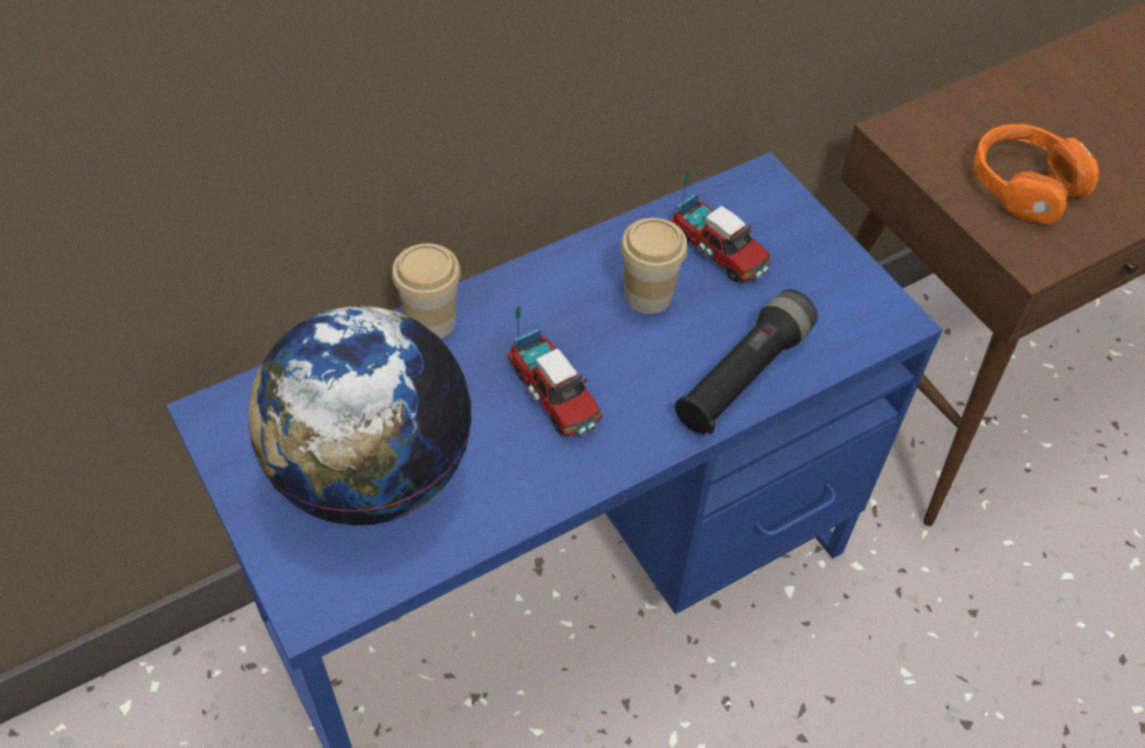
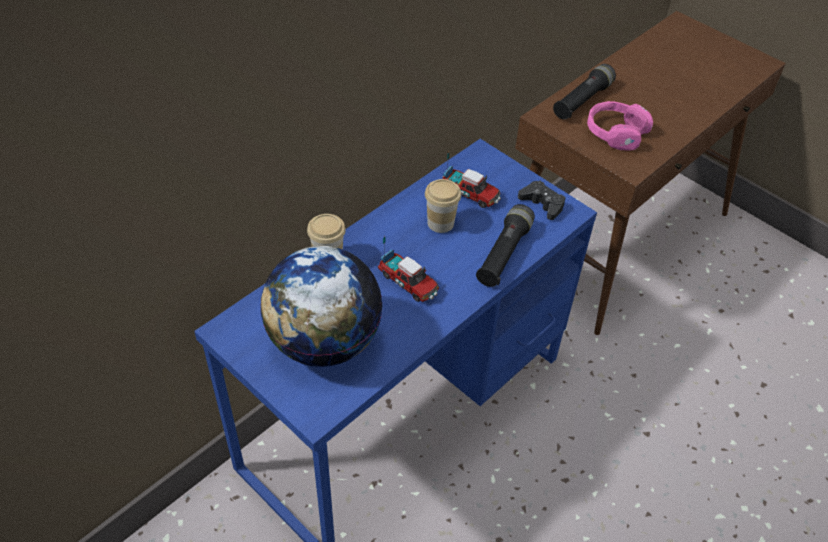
camera: 15 degrees left, 5 degrees down
(844, 295) = (542, 204): none -> black game controller
(980, 114) = (582, 101): none -> black flashlight
(1023, 185) = (615, 133): orange headphones -> pink headphones

